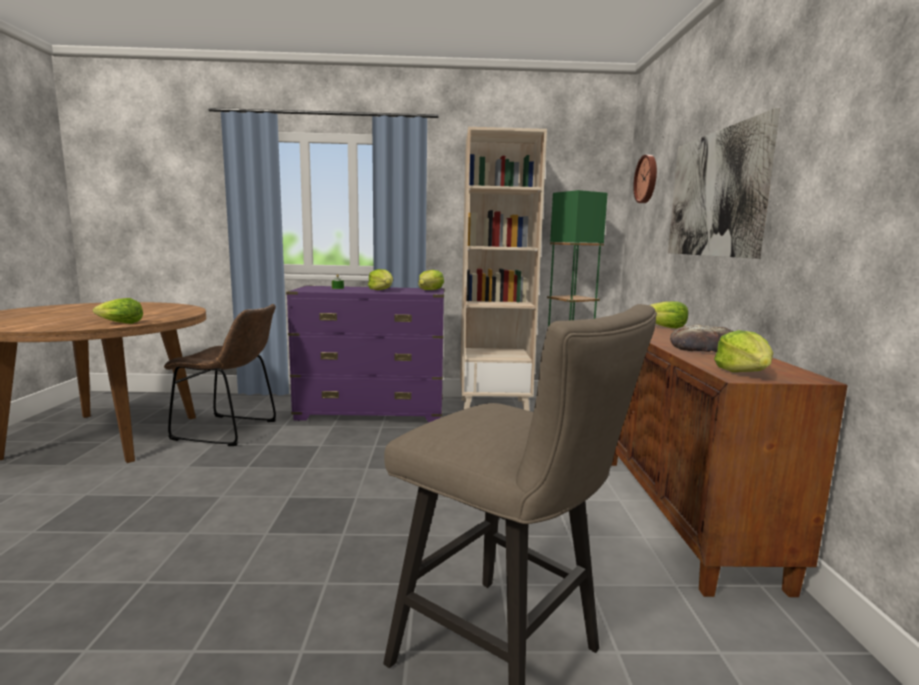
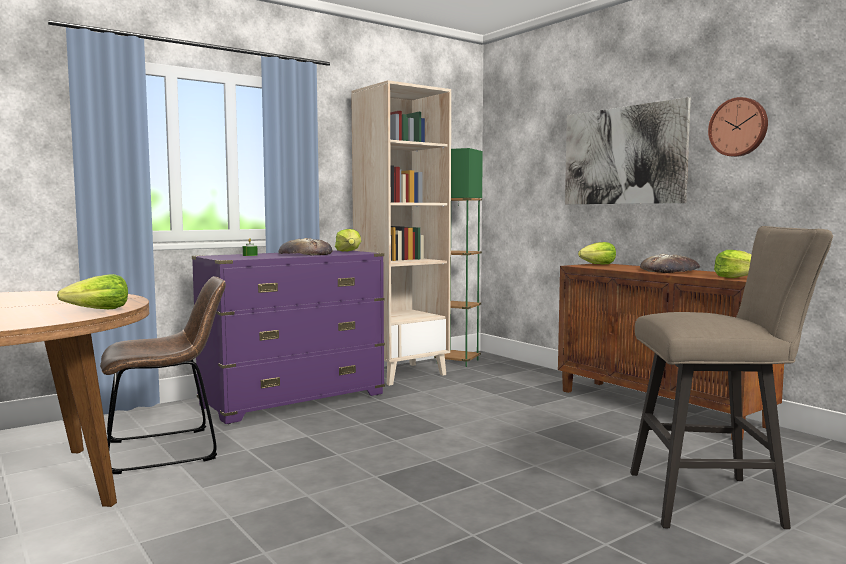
camera: 35 degrees left, 5 degrees down
(382, 290) = (305, 254): lettuce -> bread
(647, 179) = (517, 140): wall clock -> wall clock (739, 127)

